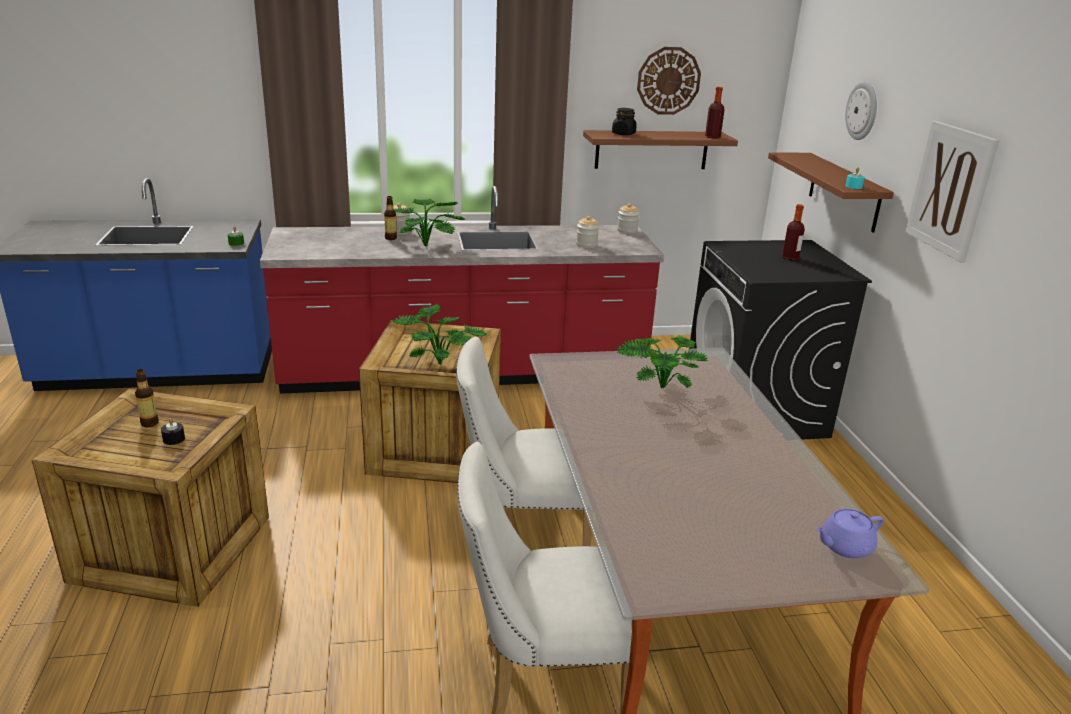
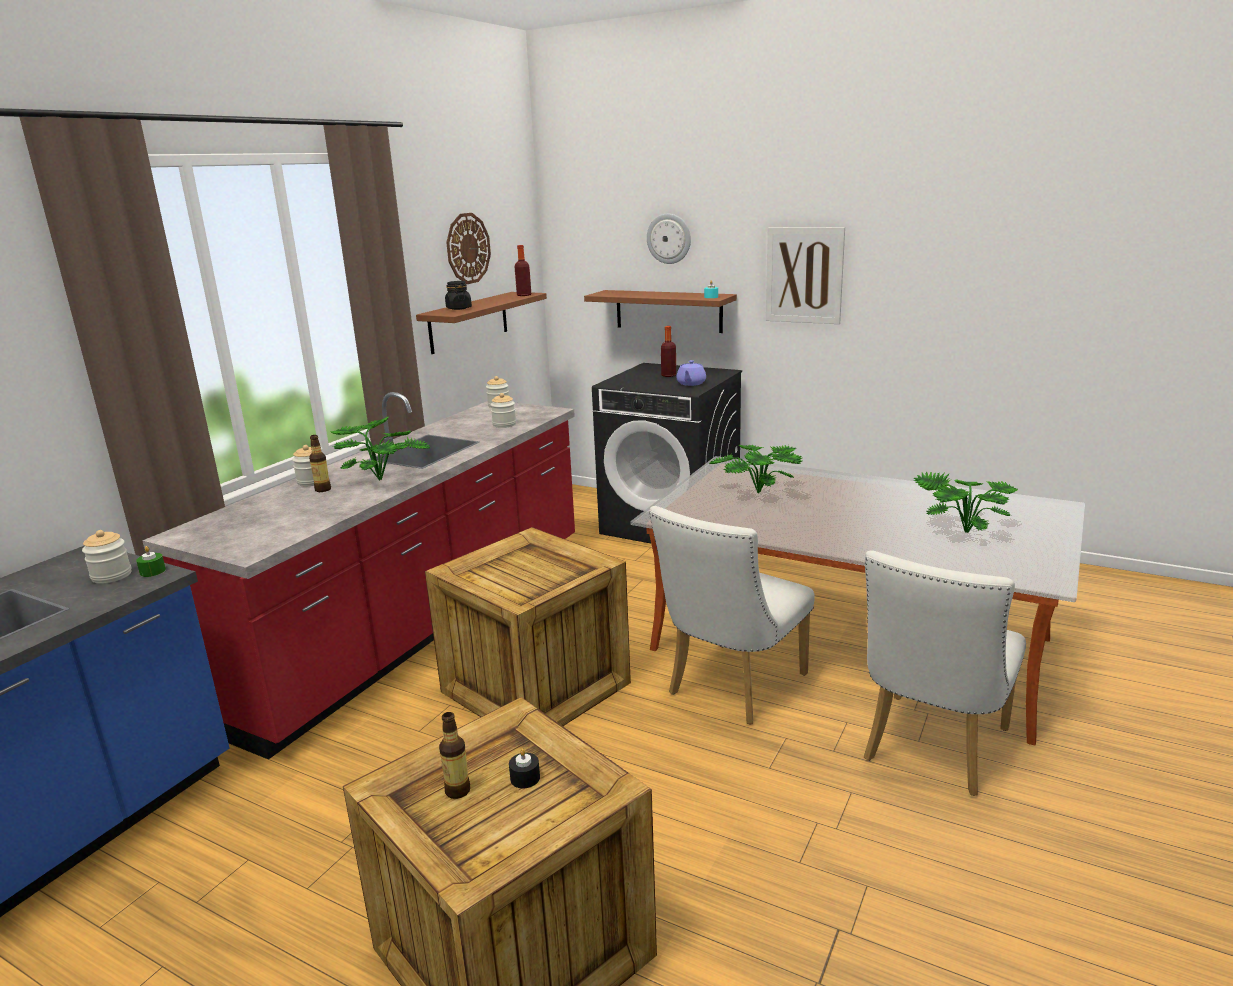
camera: 50 degrees left, 5 degrees down
(223, 238) = (111, 576): none -> jar
(439, 362) = (551, 574): potted plant -> potted plant (959, 531)
(844, 547) = (1027, 507): purple teapot -> purple teapot (691, 383)

